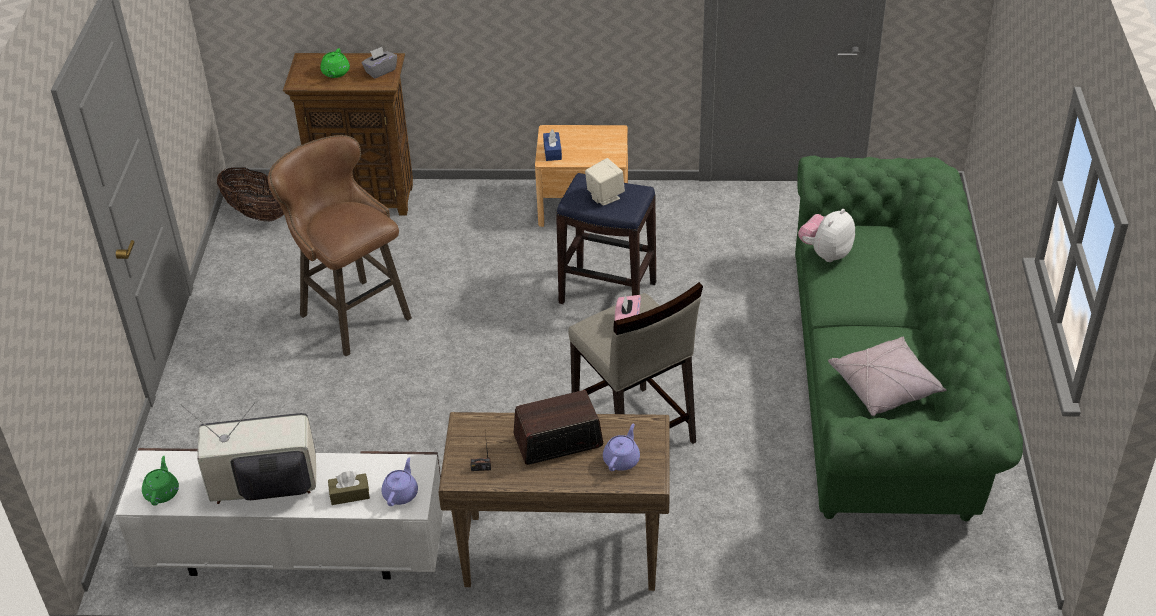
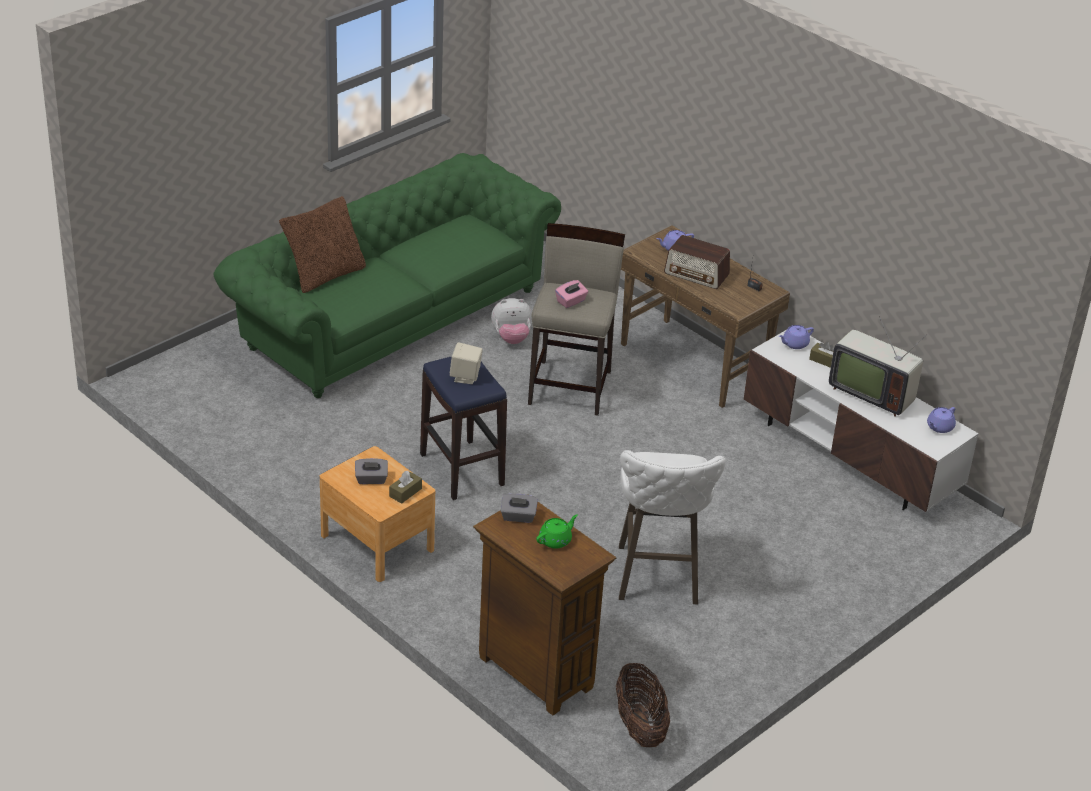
camera: 140 degrees left, 5 degrees down
(162, 492) = (939, 427): green teapot -> purple teapot
(352, 314) = (658, 578): brown stool -> white stool
(552, 151) = (405, 492): blue tissue box -> brown tissue box
(588, 144) = (371, 479): none -> grey tissue box
(825, 253) = (362, 305): plush toy -> plush toy (511, 338)
(885, 386) = (458, 234): purple pillow -> none
(908, 261) = (325, 273): none -> brown pillow

